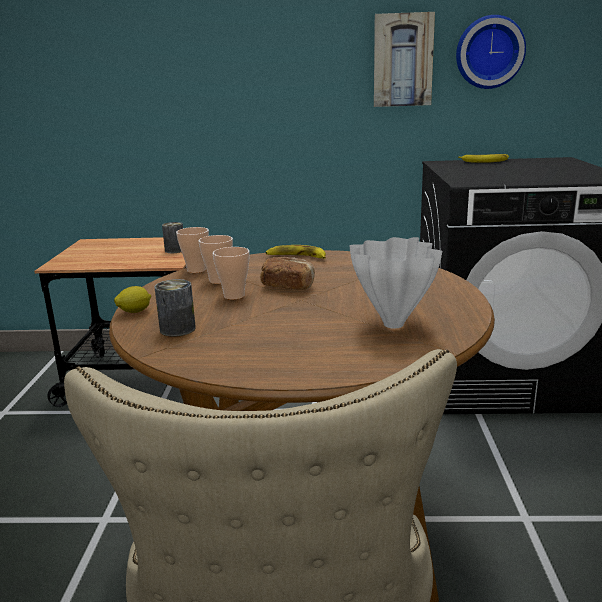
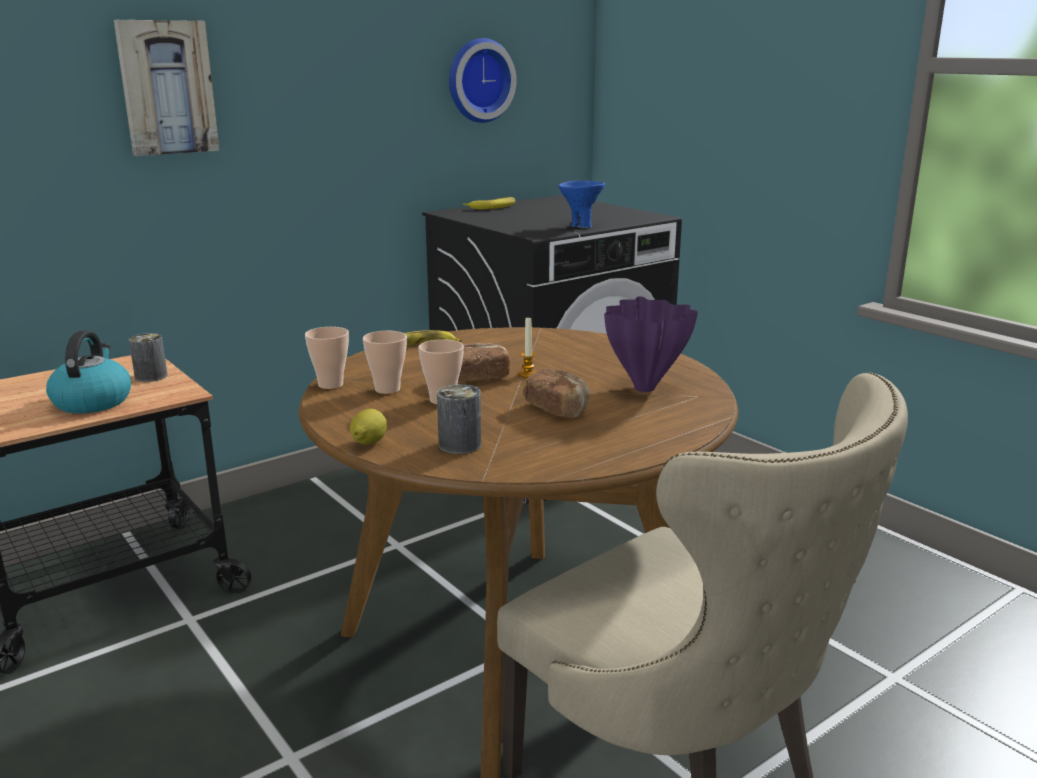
camera: 40 degrees left, 0 degrees up
(126, 258) = (92, 401): none -> kettle
(292, 322) = (557, 409): none -> bread
(327, 292) = (528, 374): none -> candle
(392, 325) = (645, 389): white vase -> purple vase
(402, 60) = (390, 89): picture -> picture (166, 88)
(521, 180) = (581, 226): none -> blue bowl

